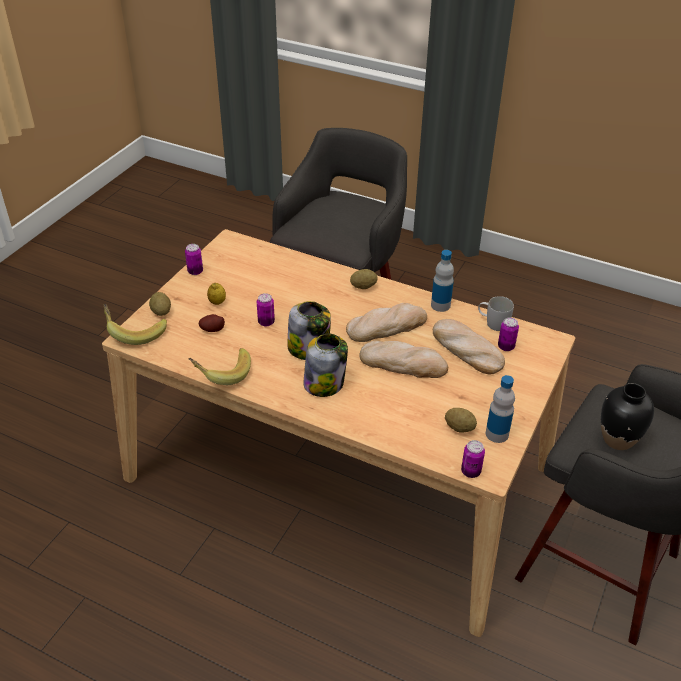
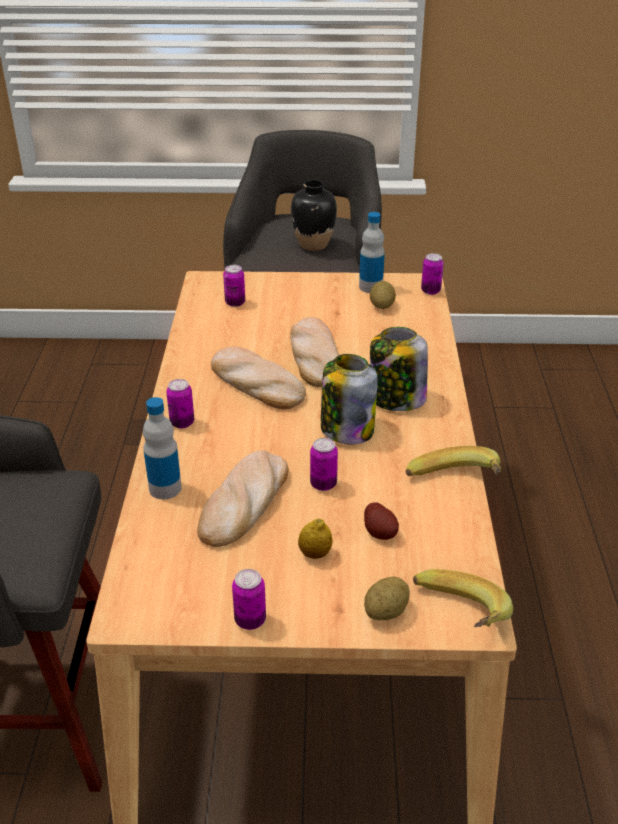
camera: 115 degrees left, 5 degrees down
(363, 286) = (182, 423): potato -> can
(440, 305) = (185, 355): bottle -> bottle (165, 488)
(466, 349) = (258, 324): bread -> bread (244, 503)
(492, 323) = (197, 317): white mug -> none

